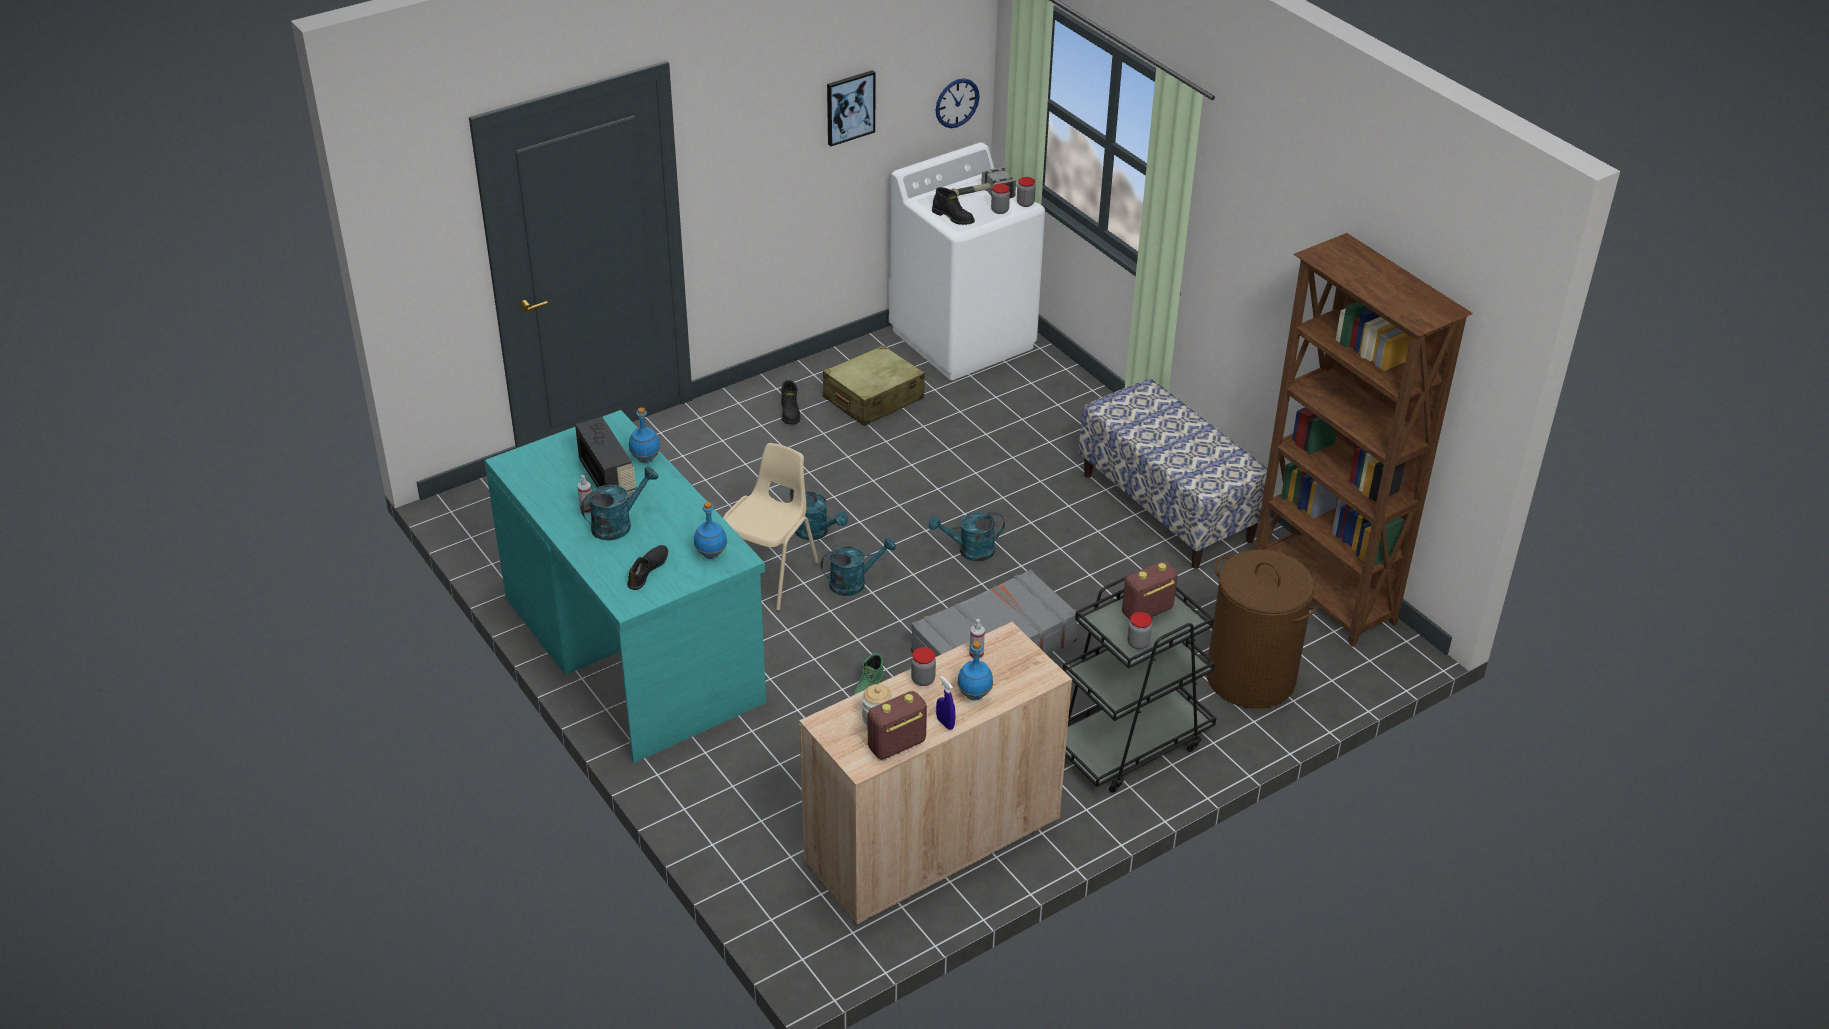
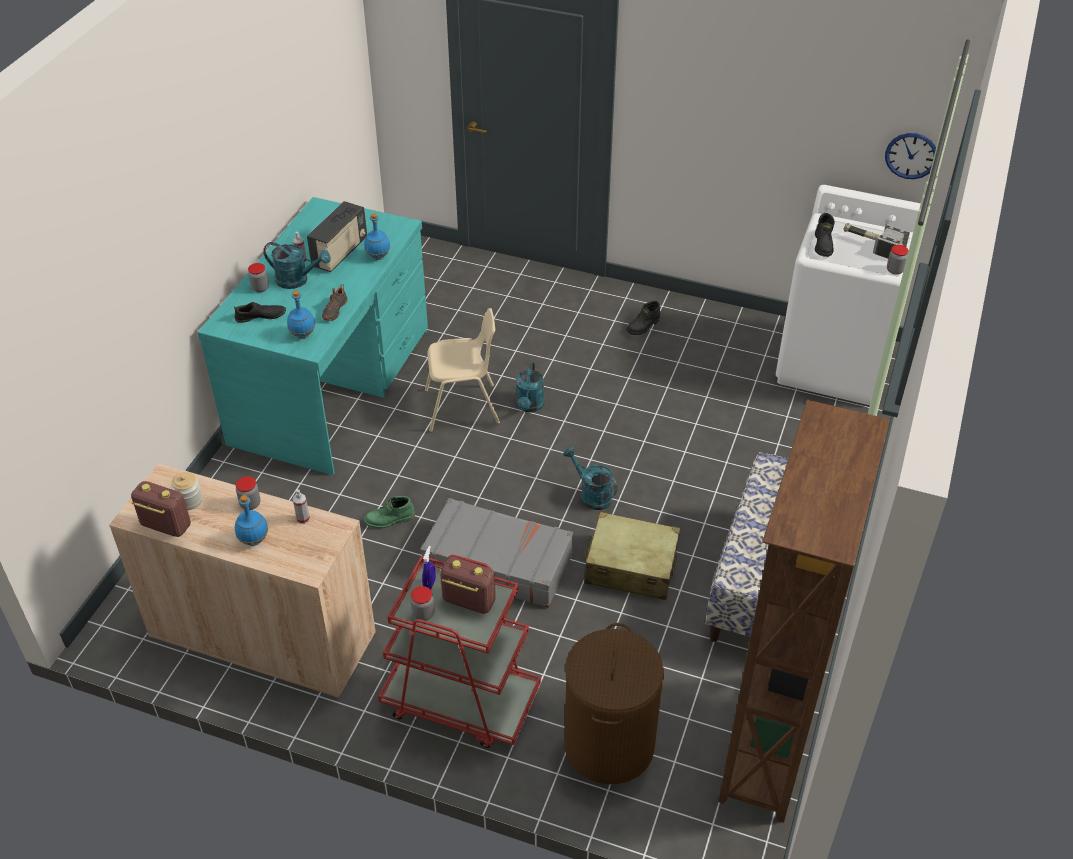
camera: 55 degrees right, 5 degrees up
(696, 520) = (334, 310): none -> black shoe
(850, 107) = (792, 105): picture -> none
(854, 582) = (496, 453): turquoise watering can -> none
(873, 399) = (706, 356): beige suitcase -> beige suitcase (630, 566)
(945, 723) = (209, 540): blue spray bottle -> blue spray bottle (429, 586)
(999, 210) = (866, 262): jar -> jar (260, 288)
(1129, 743) = (460, 701): black cart -> red cart

